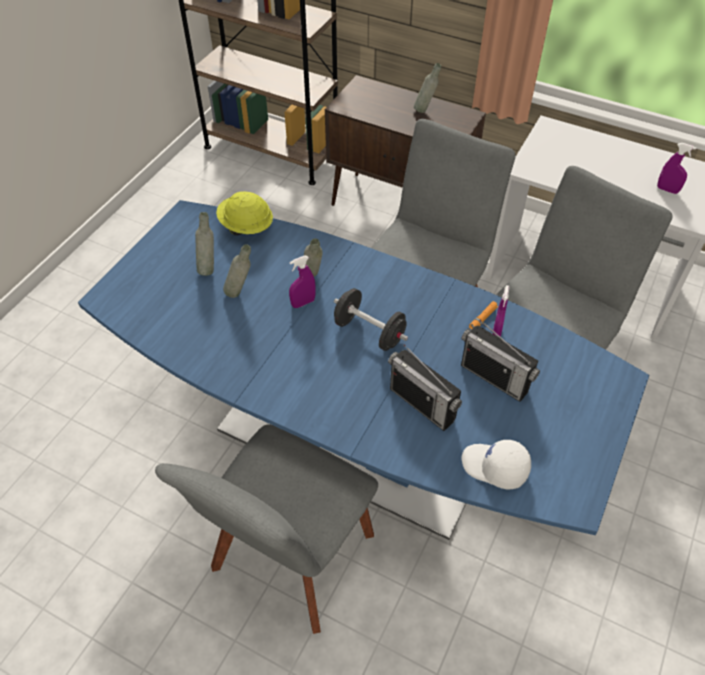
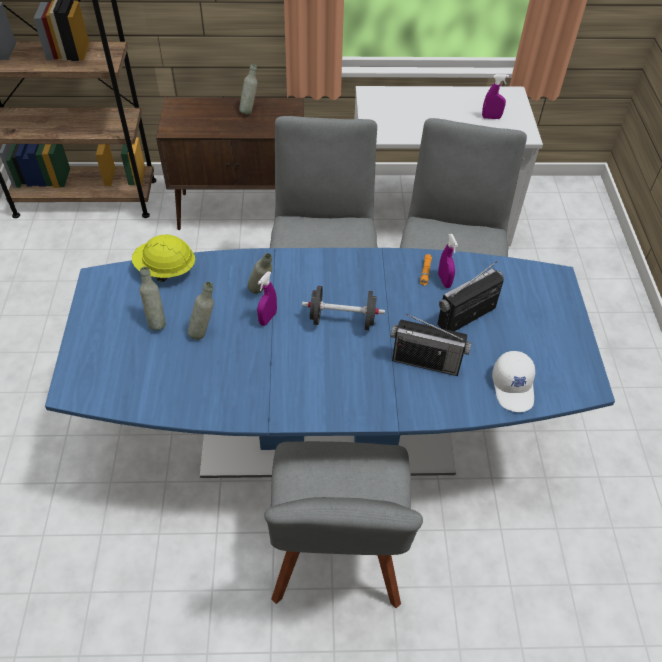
camera: 30 degrees left, 0 degrees up
(494, 378) = (466, 316): radio -> radio turned 135 degrees clockwise
(494, 468) = (514, 387): white cap -> white cap turned 90 degrees counterclockwise

